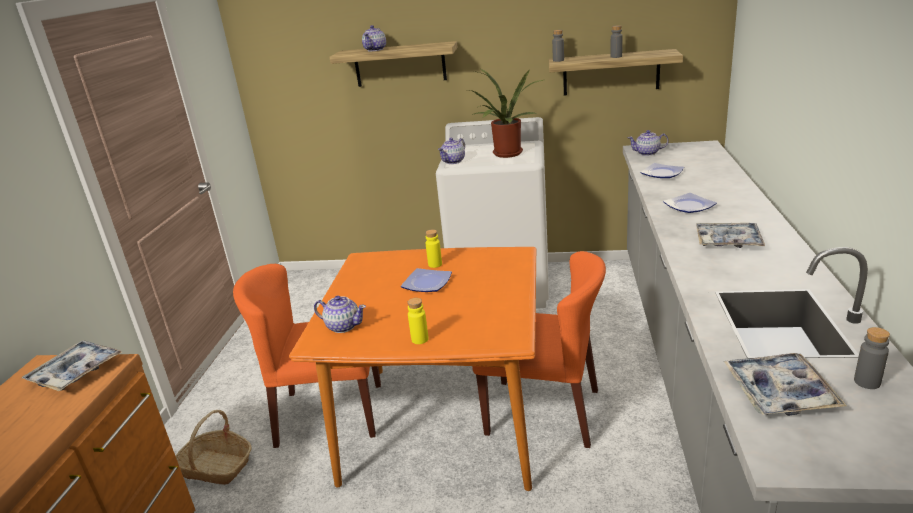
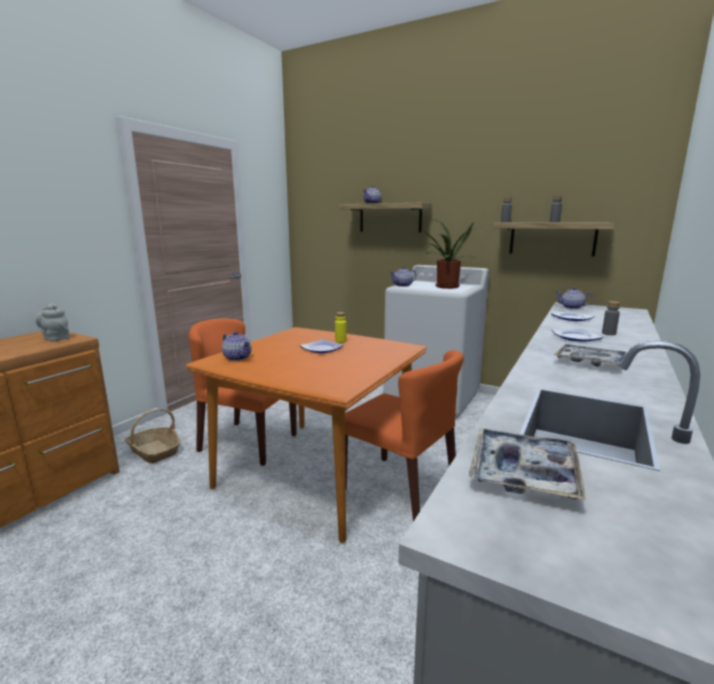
camera: 20 degrees right, 10 degrees down
(75, 372) = (56, 338): tray -> grey teapot
(420, 339) = (275, 375): yellow bottle -> none
(867, 382) = (647, 494): grey bottle -> grey bottle (608, 333)

